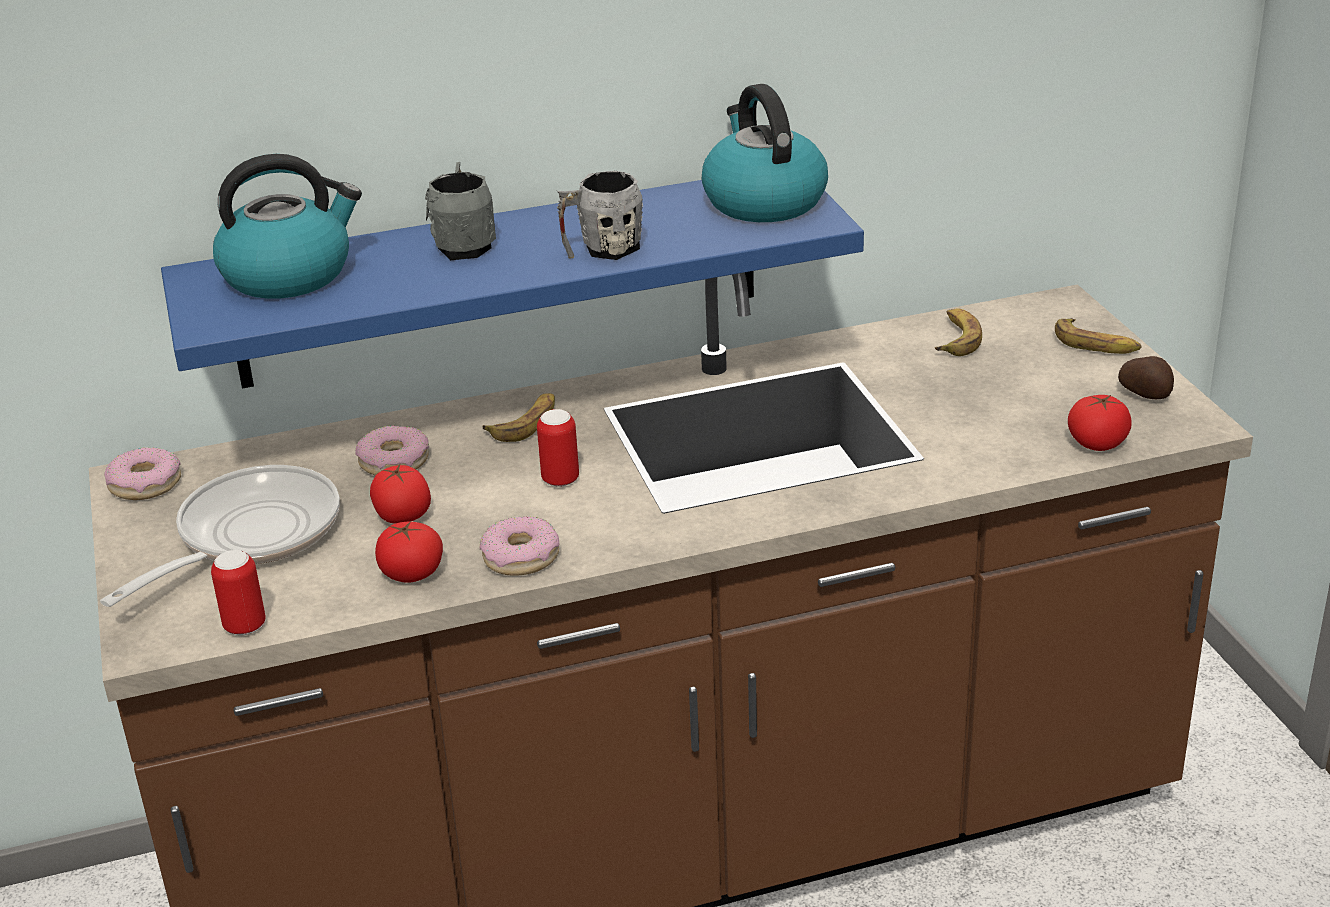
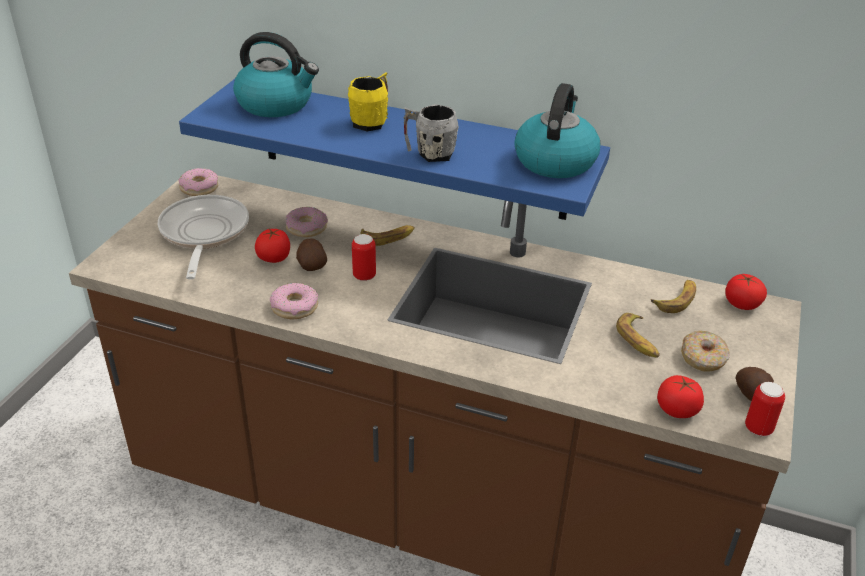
camera: 35 degrees right, 5 degrees up
(245, 626) = (146, 277): can -> can (758, 428)
(249, 536) = (203, 234): frying pan -> frying pan turned 75 degrees counterclockwise
(412, 574) = (240, 289): tomato -> tomato (742, 304)
(464, 244) = (372, 121): grey mug -> yellow mug
(470, 501) = (311, 265): none -> potato
(1057, 383) = (703, 358): none -> donut
(1096, 344) = (761, 346): banana -> banana (638, 340)

